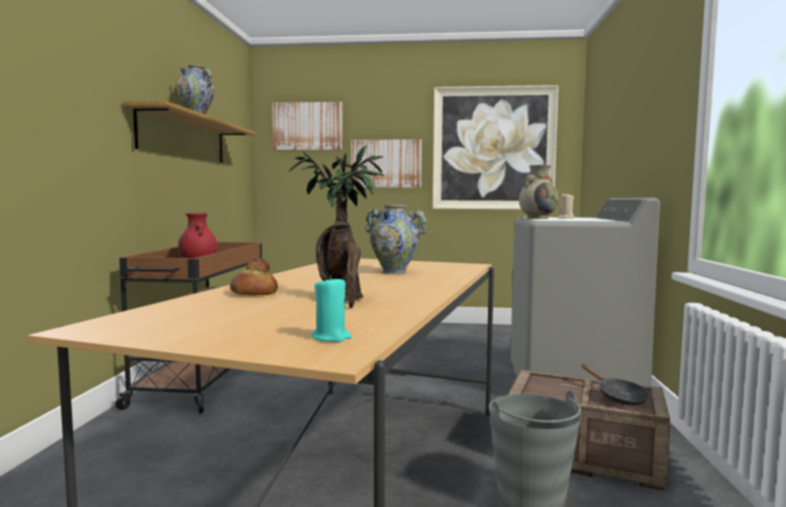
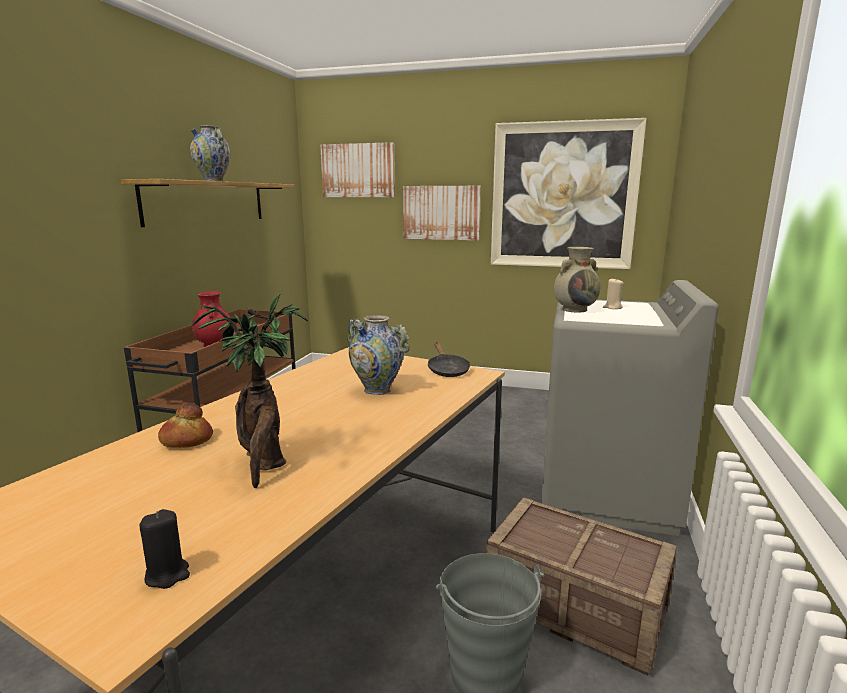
camera: 10 degrees right, 10 degrees up
(331, 337) = (167, 574): turquoise candle -> black candle
(618, 396) = (613, 558): black frying pan -> black frying pan (447, 370)

